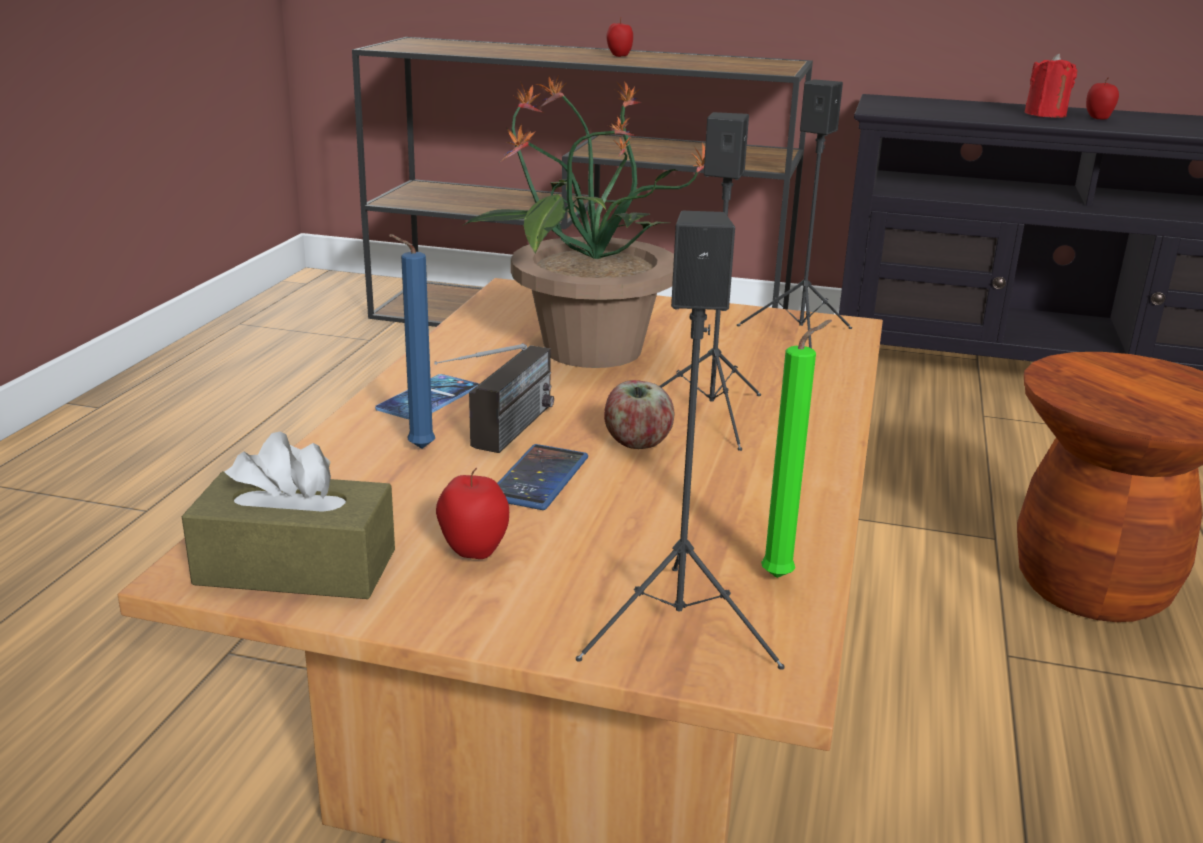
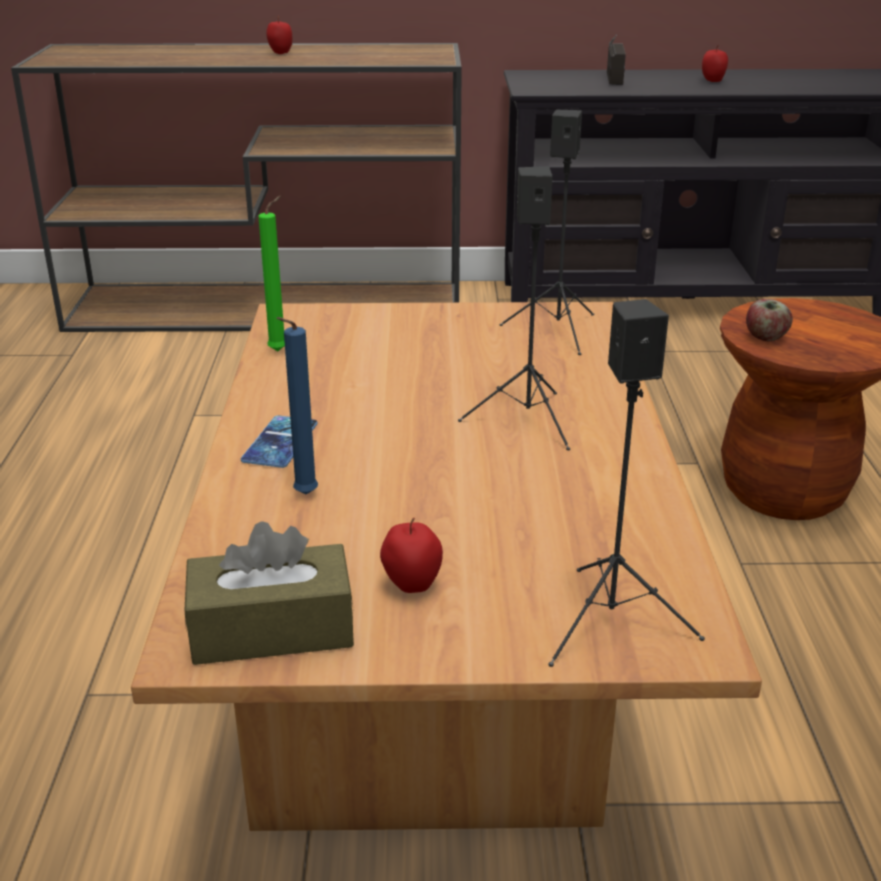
camera: 15 degrees left, 5 degrees up
(500, 439) = (368, 473): radio -> radio (617, 82)
(538, 478) = (423, 506): phone -> none
(588, 349) = (389, 369): potted plant -> none
(637, 443) = (483, 458): apple -> apple (765, 338)
(782, 577) = (662, 561): green candle -> green candle (280, 350)
(1045, 115) = (669, 81): red candle -> none

